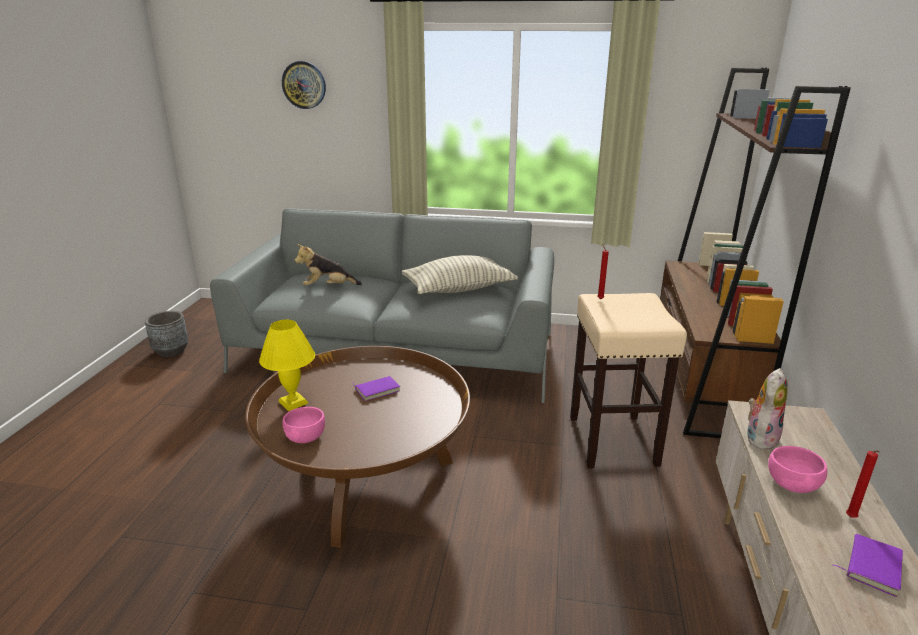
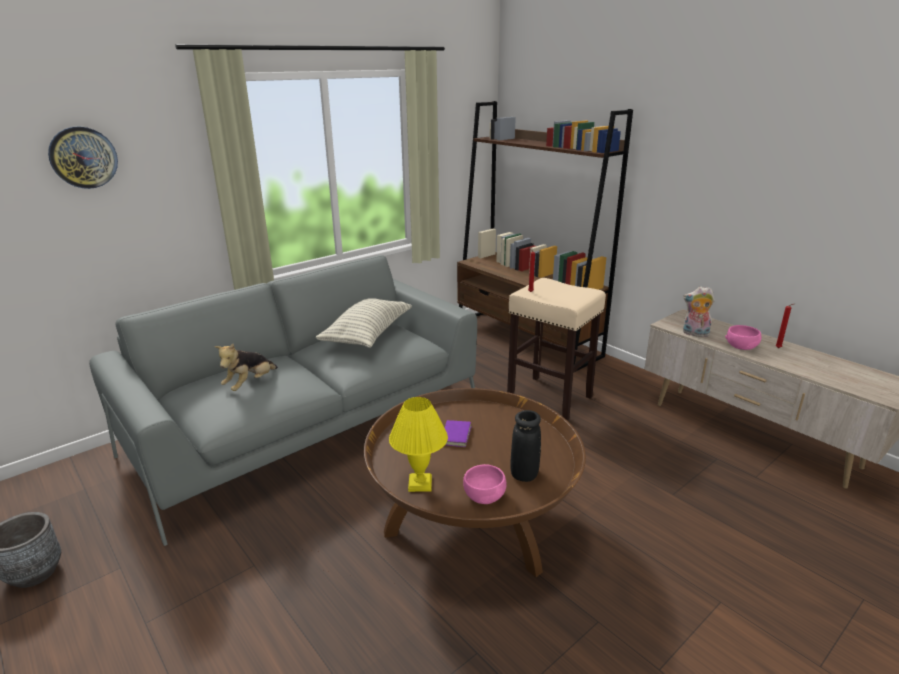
camera: 50 degrees left, 0 degrees up
(356, 443) = (524, 474): none -> black vase
(760, 437) = (694, 334): plush toy -> plush toy turned 60 degrees counterclockwise
(871, 565) = (816, 361): purple book -> none

